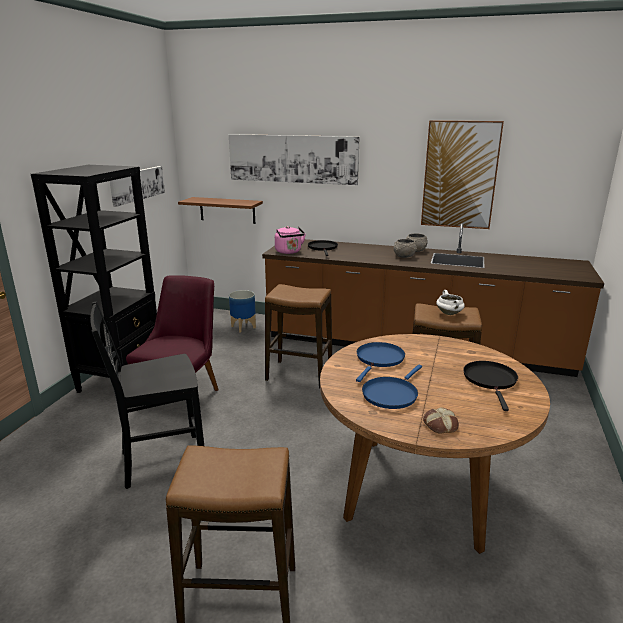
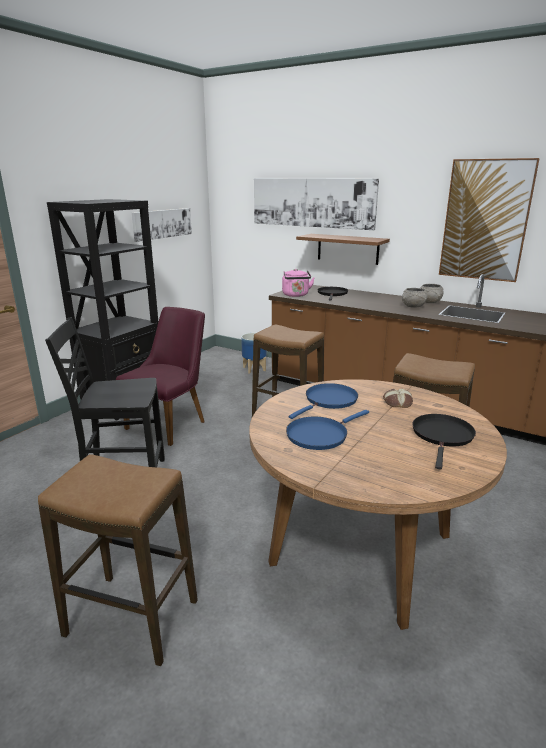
camera: 15 degrees right, 0 degrees up
(227, 210) = (250, 254): brown shelf -> brown shelf (347, 249)
(440, 425) = (353, 472): bread -> bread (397, 402)
(449, 313) = (438, 366): white cooking pot -> none

